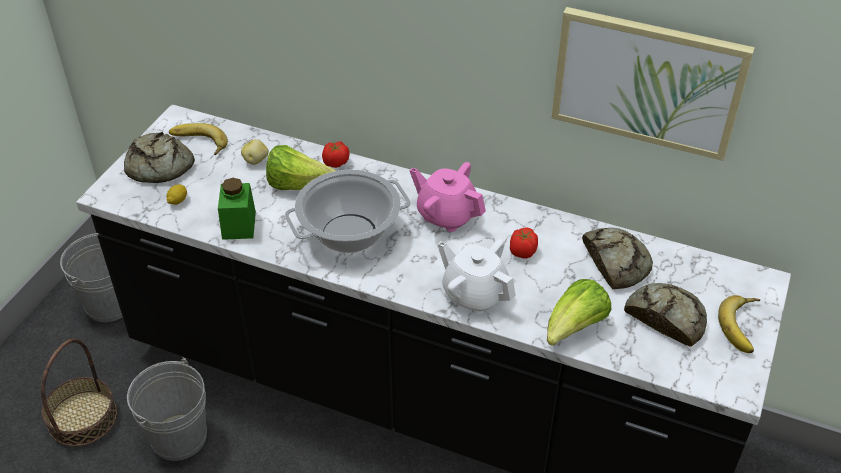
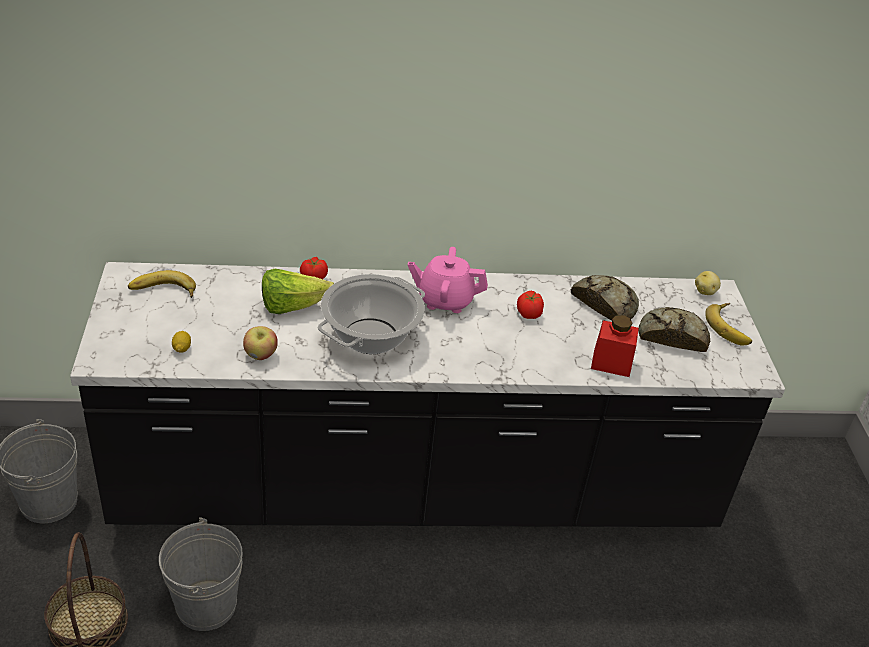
camera: 30 degrees left, 5 degrees down
(158, 166) = (136, 322): bread -> none
(239, 225) = (260, 355): green jar -> apple
(256, 160) = (234, 294): potato -> potato (705, 291)
(475, 294) = (514, 358): white teapot -> none
(574, 328) = (611, 363): lettuce -> red jar
(647, 82) = (615, 137): picture -> none

